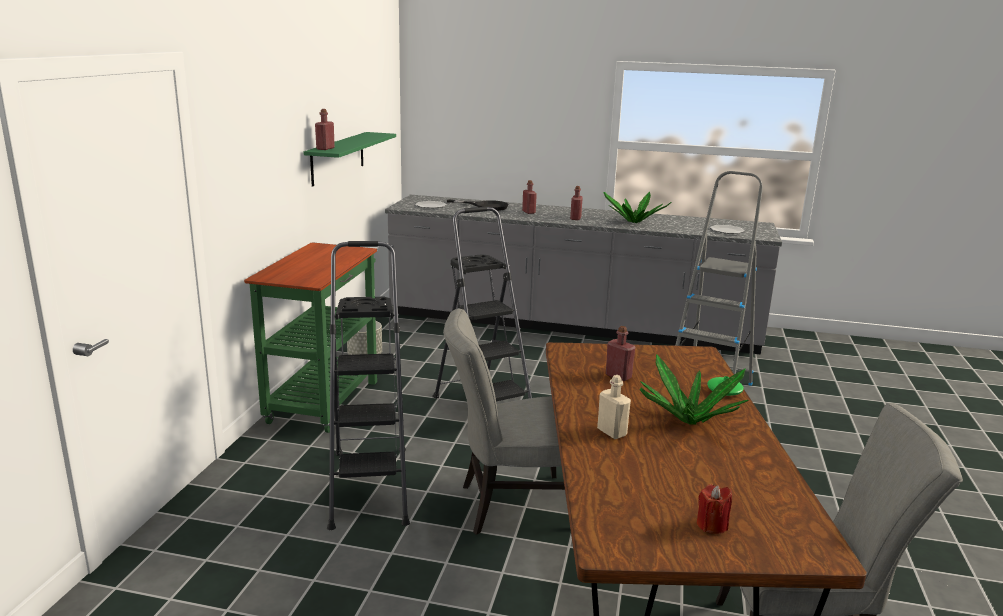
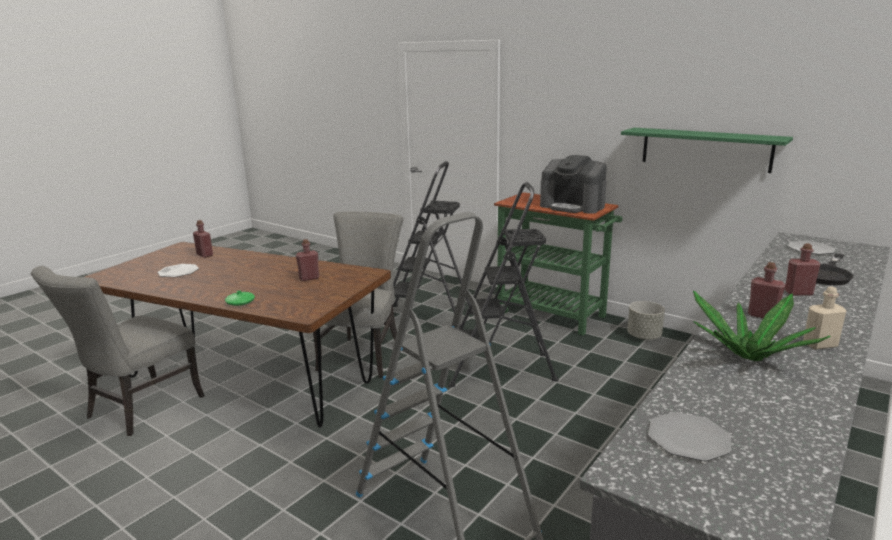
camera: 115 degrees right, 0 degrees up
(325, 148) = (648, 129): red bottle -> red bottle (205, 255)
(326, 256) = (573, 206): none -> coffee machine
(612, 432) = (251, 263): beige bottle -> beige bottle (820, 345)
(689, 420) = (229, 282): potted plant -> none
(709, 478) = (178, 272): none -> plate
(712, 525) = (154, 264): red candle -> none

